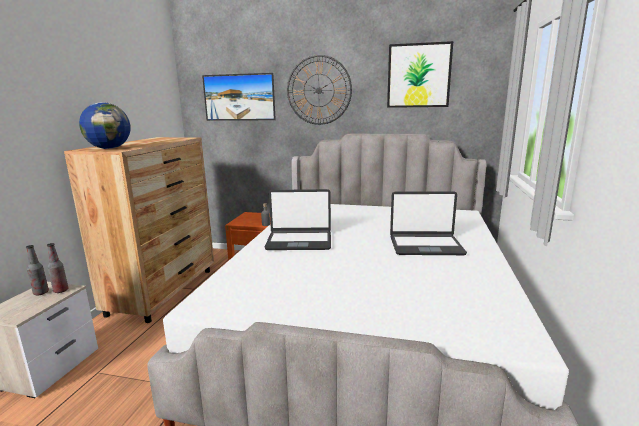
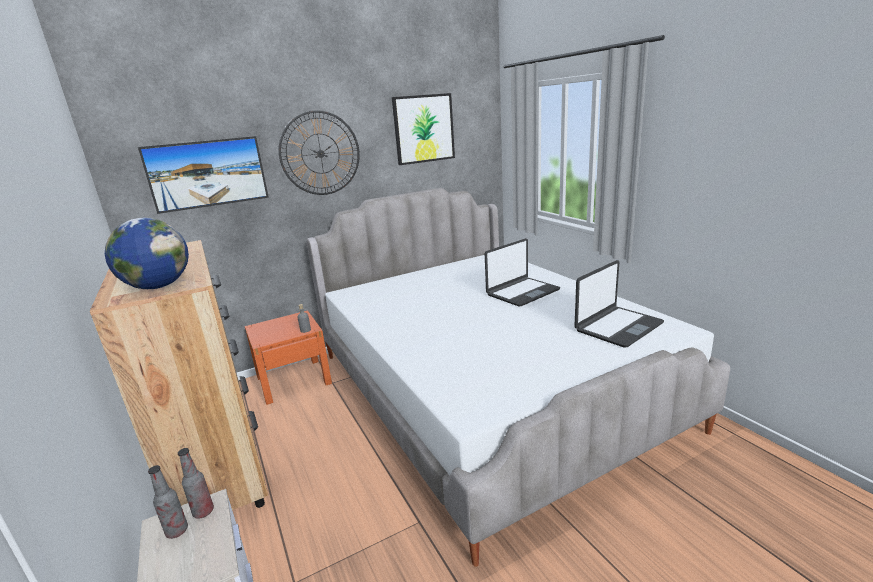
camera: 40 degrees left, 5 degrees up
(299, 241) = (422, 327): laptop -> laptop (617, 327)

